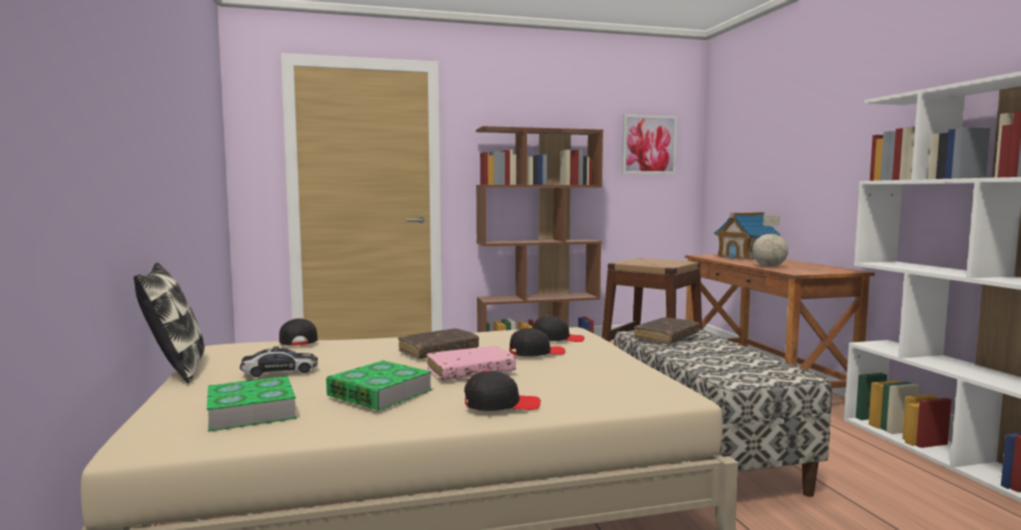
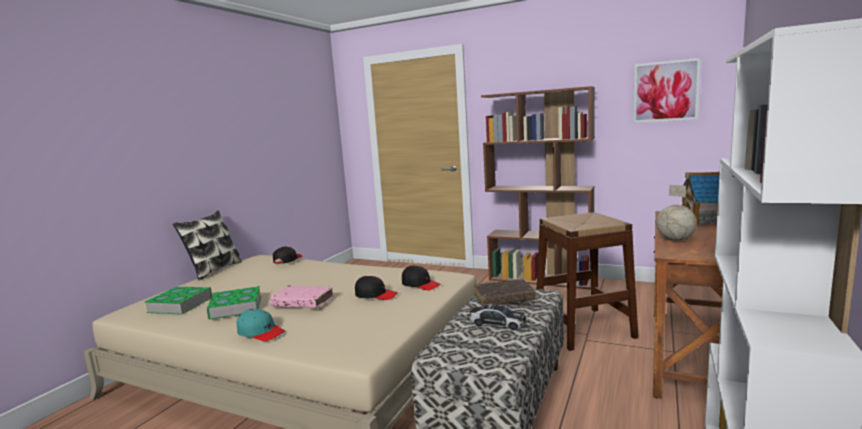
camera: 40 degrees right, 5 degrees up
(280, 371) = (237, 281): toy car -> toy car (497, 323)
(438, 351) = (330, 281): brown book -> none
(501, 404) = (261, 332): black cap -> turquoise cap

